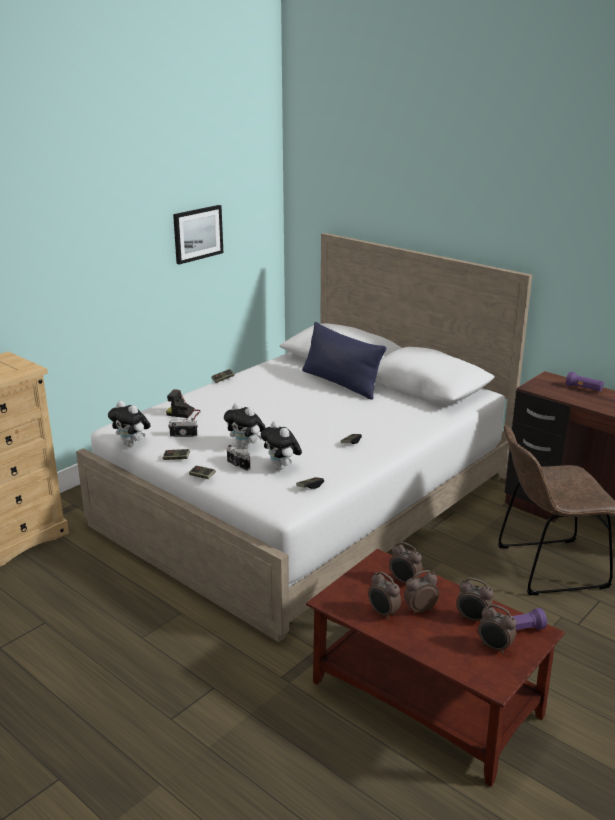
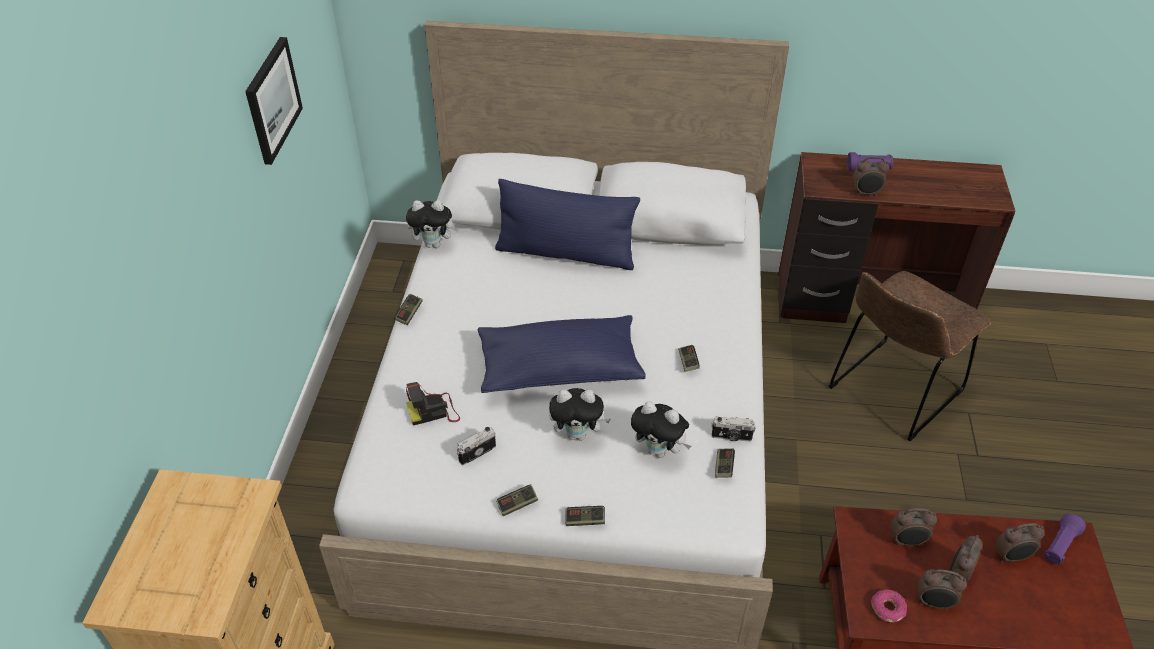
camera: 35 degrees left, 20 degrees up
(132, 444) = (426, 507): plush toy -> plush toy (434, 244)
(238, 465) = (605, 475): camera -> camera (731, 437)
(272, 421) = (559, 369): none -> blue pillow
(347, 602) = (887, 609): none -> donut
(494, 647) = (1063, 585): alarm clock -> alarm clock (866, 193)

